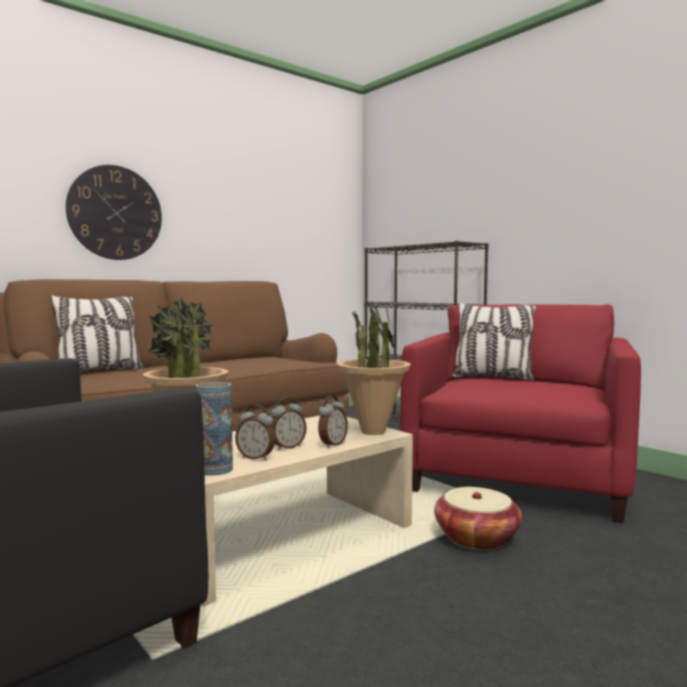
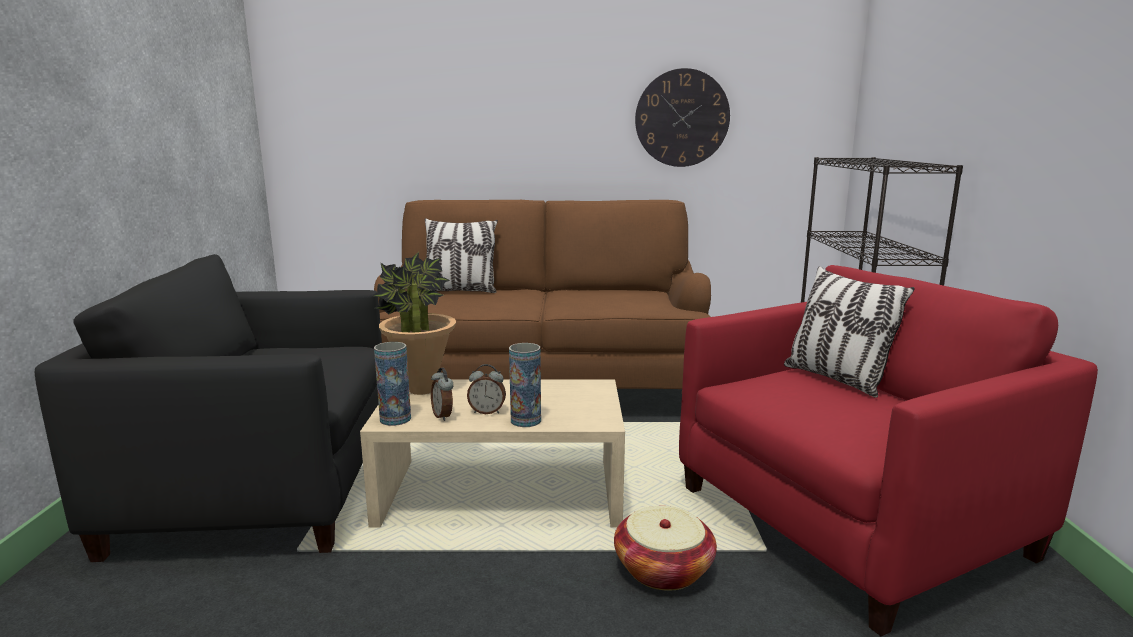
camera: 40 degrees right, 10 degrees up
(115, 213) = (518, 126): wall clock -> wall clock (682, 118)
(332, 444) = (525, 420): alarm clock -> vase
(373, 432) = (593, 416): potted plant -> none

